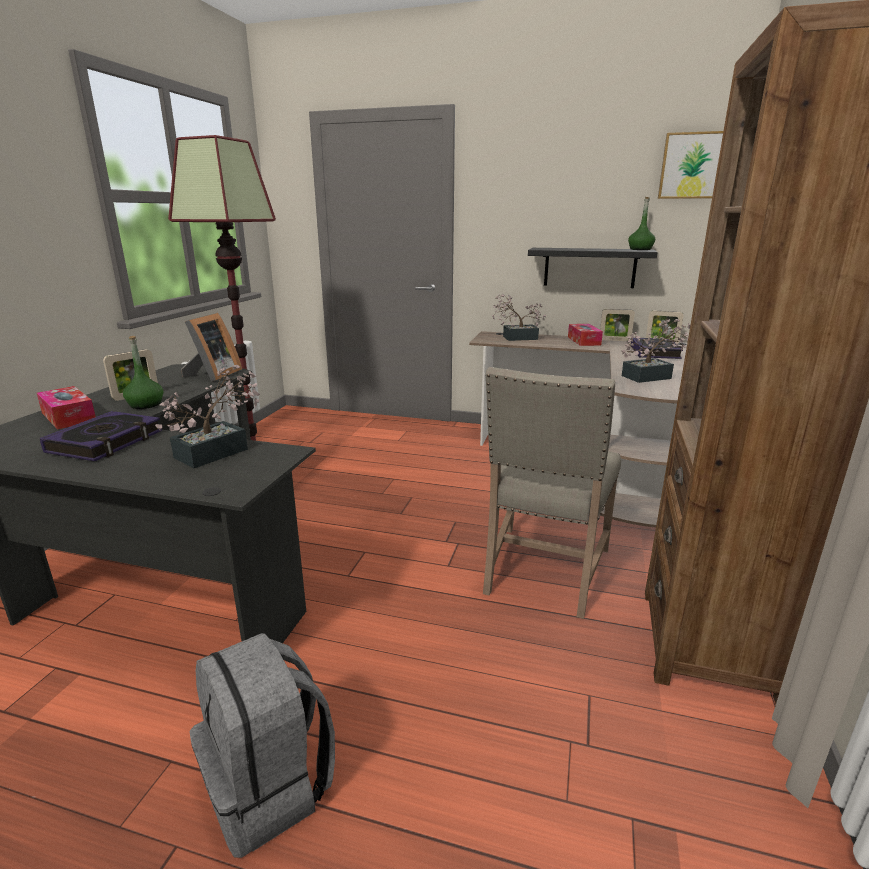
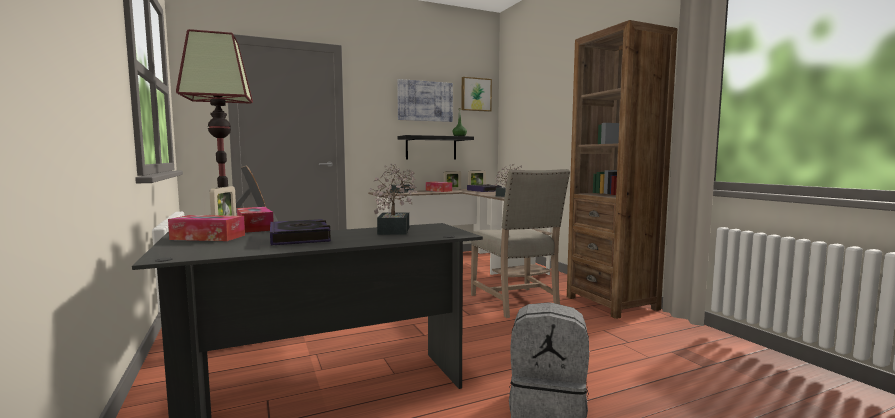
camera: 40 degrees left, 15 degrees down
(146, 405) = (255, 227): green bottle -> tissue box
(587, 186) = (425, 101): none -> picture

